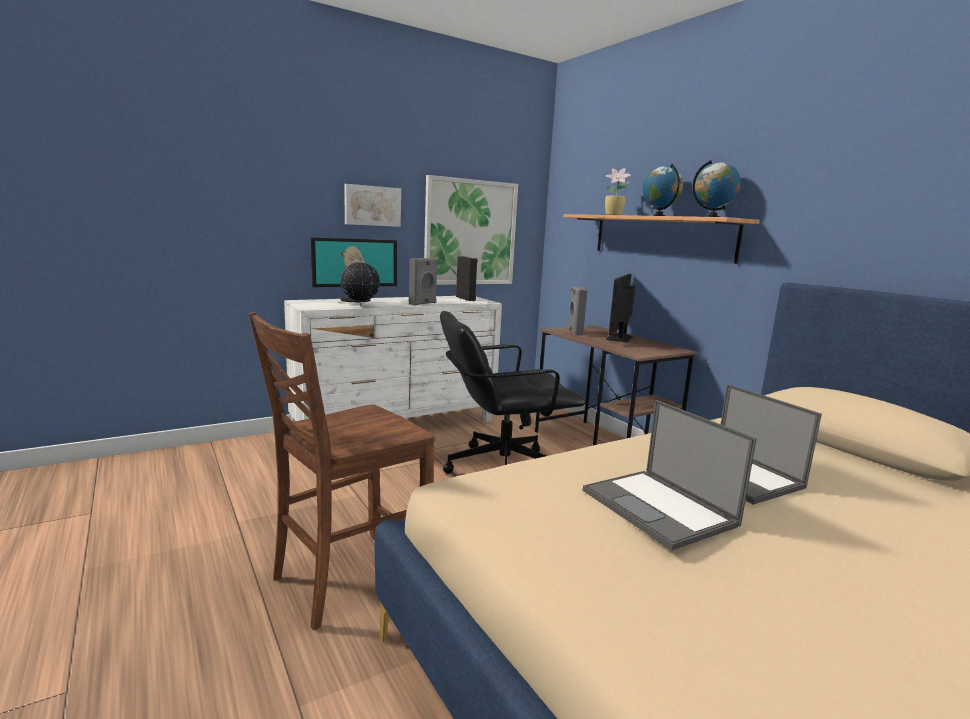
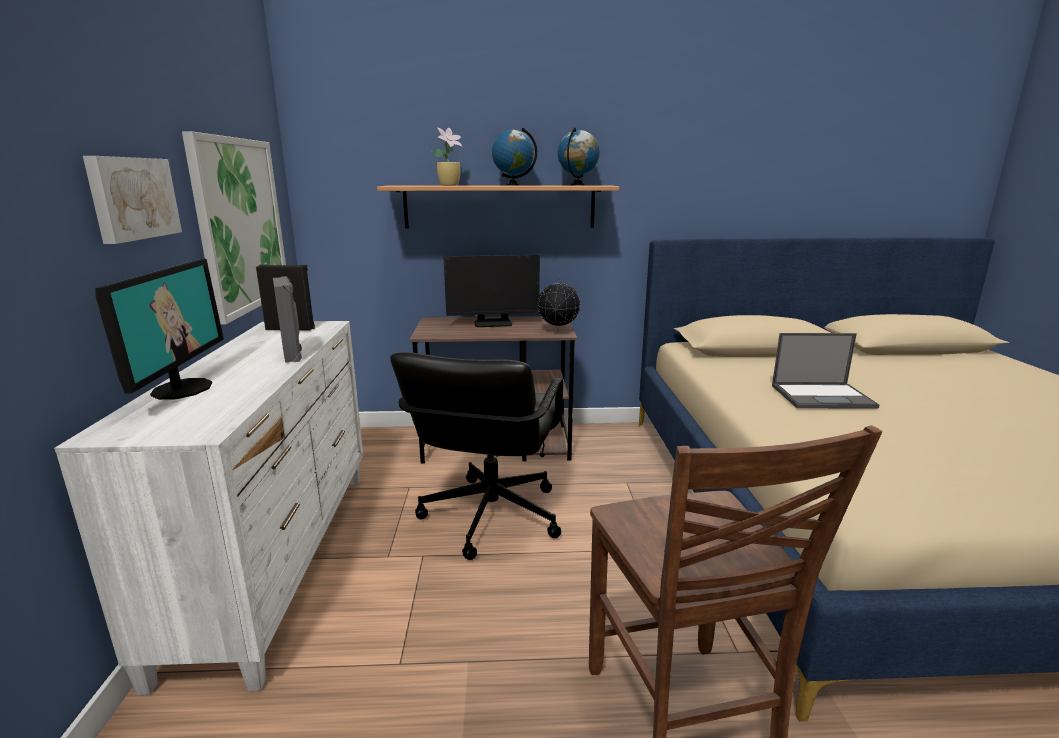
camera: 60 degrees left, 5 degrees up
(360, 306) = (252, 394): globe -> globe (558, 331)
(574, 332) = (447, 331): grey speaker -> none
(619, 338) = (493, 323): monitor -> monitor turned 60 degrees counterclockwise
(660, 508) = (905, 436): laptop -> none

